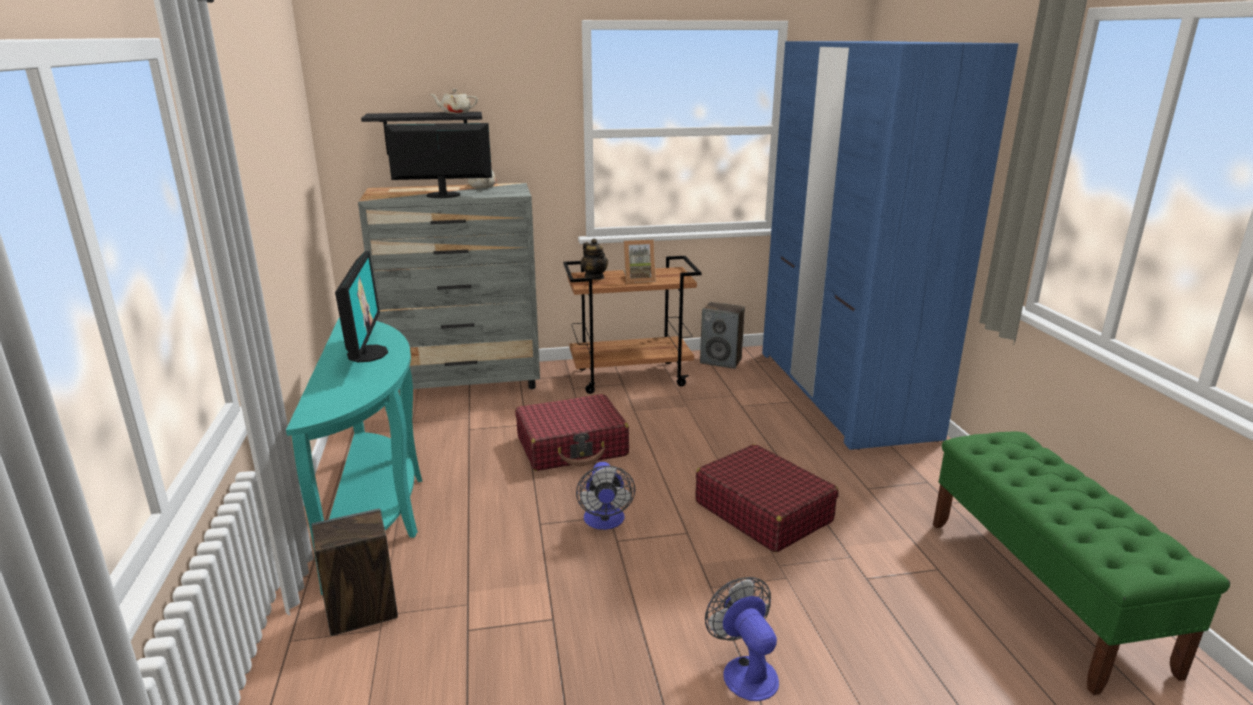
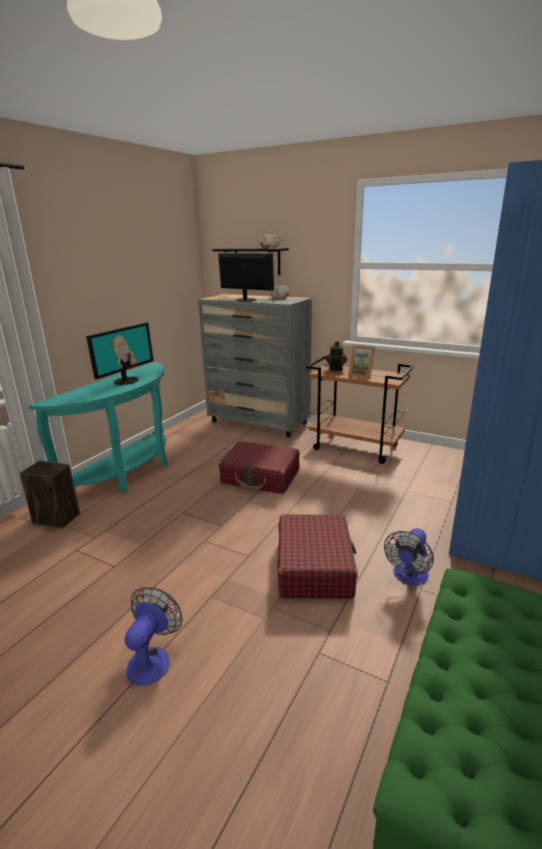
camera: 40 degrees right, 0 degrees up
(604, 522) = (214, 527): fan -> fan (409, 577)
(721, 361) = (436, 456): speaker -> none

